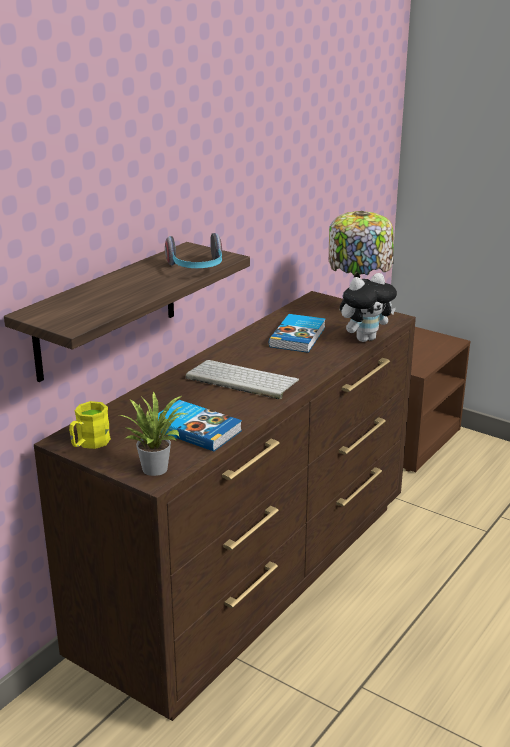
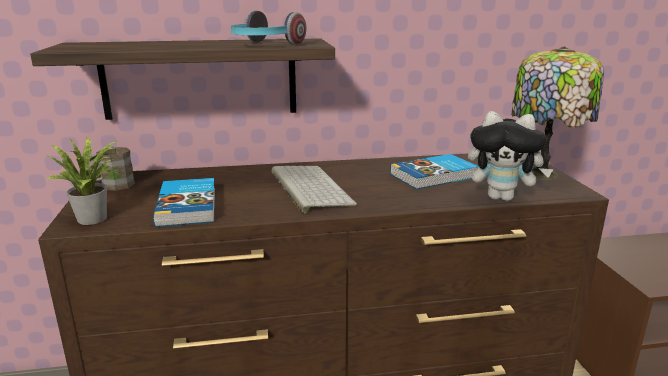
camera: 45 degrees right, 5 degrees down
(89, 443) = (111, 185): yellow mug -> brown mug

